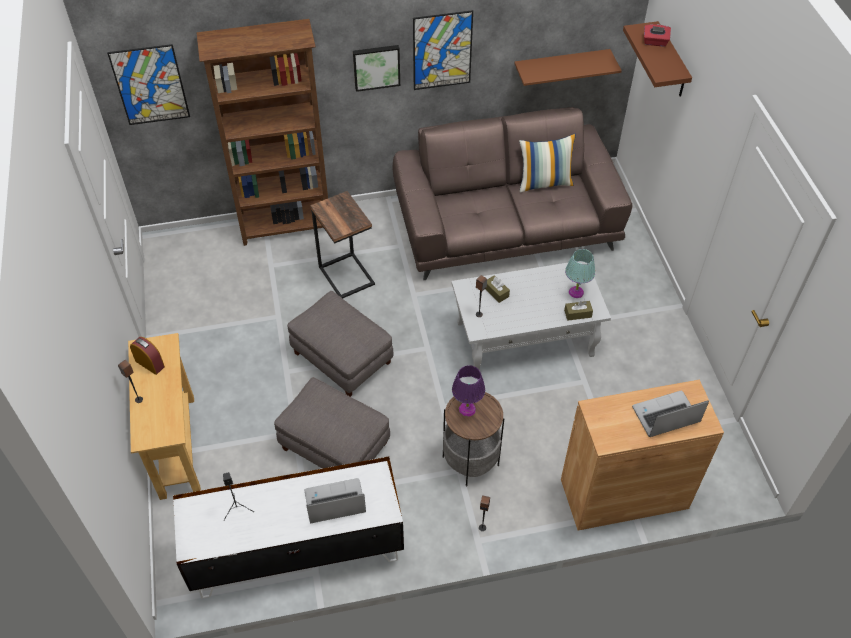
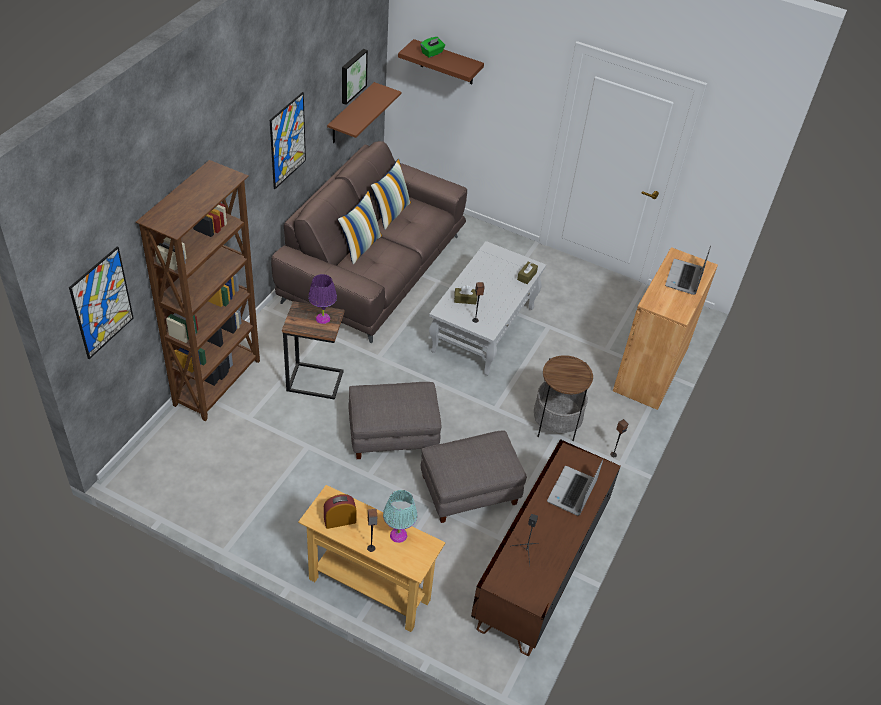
camera: 55 degrees left, 5 degrees down
(296, 550) = (539, 570): white tv stand -> brown tv stand
(376, 66) = (250, 181): picture -> picture (352, 76)
(467, 409) = (560, 374): purple table lamp -> purple table lamp (323, 318)
(481, 192) = (360, 246): none -> pillow
(576, 292) = (508, 264): turquoise table lamp -> turquoise table lamp (398, 535)
(655, 42) = (432, 53): red tissue box -> green tissue box

